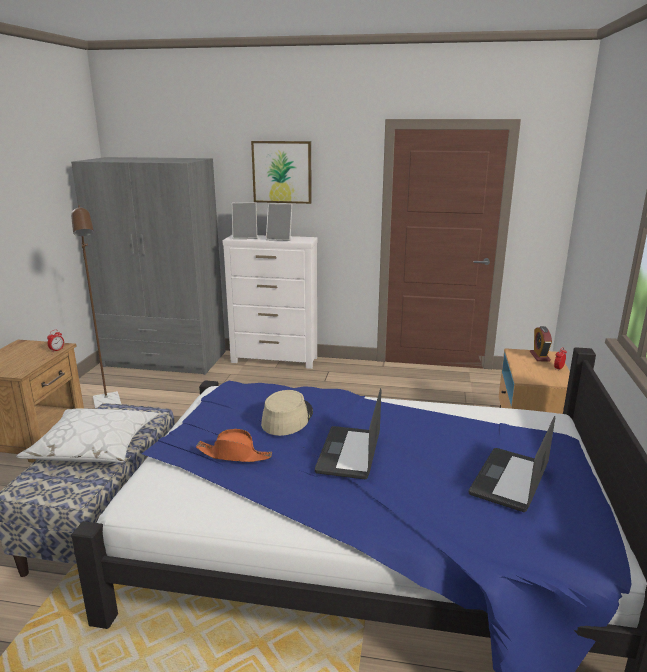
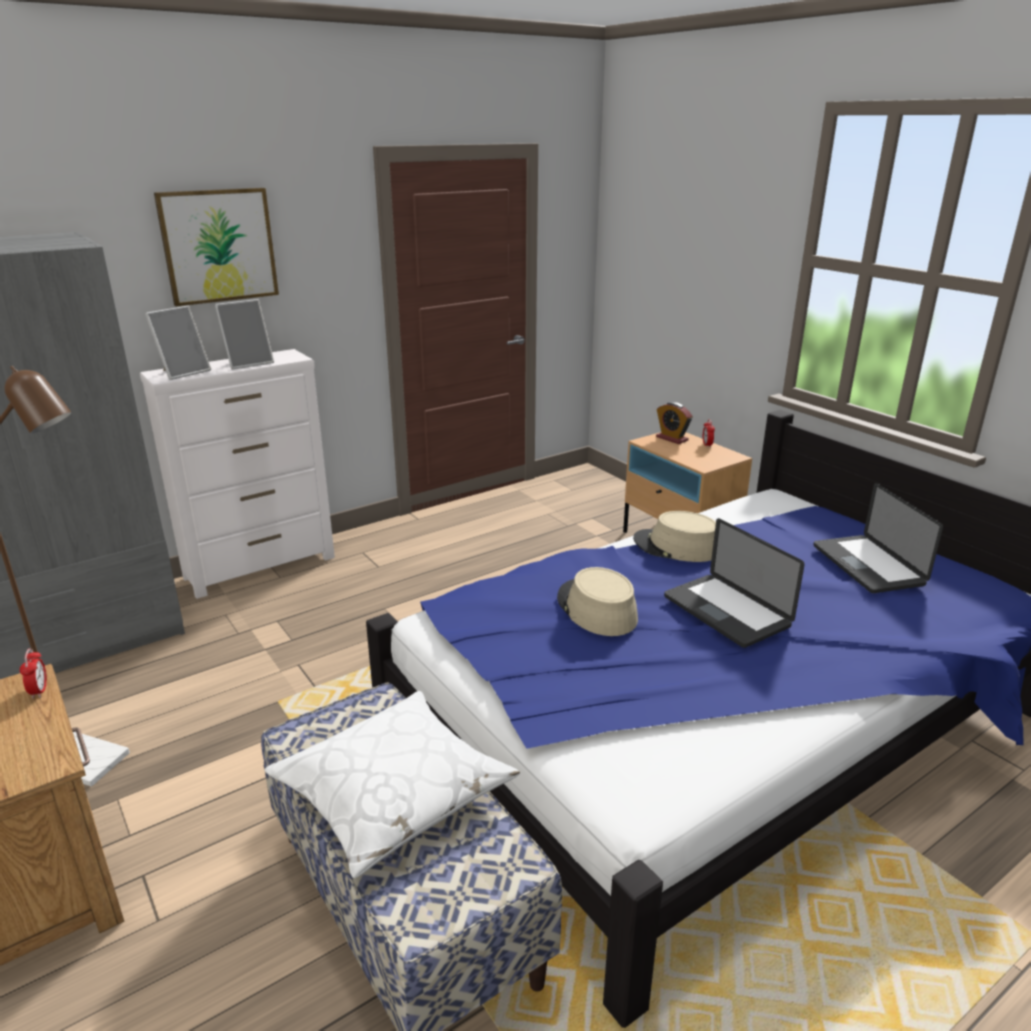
camera: 45 degrees left, 5 degrees up
(234, 455) = (636, 679): orange hat -> none
(401, 412) = (676, 547): none -> beige hat

